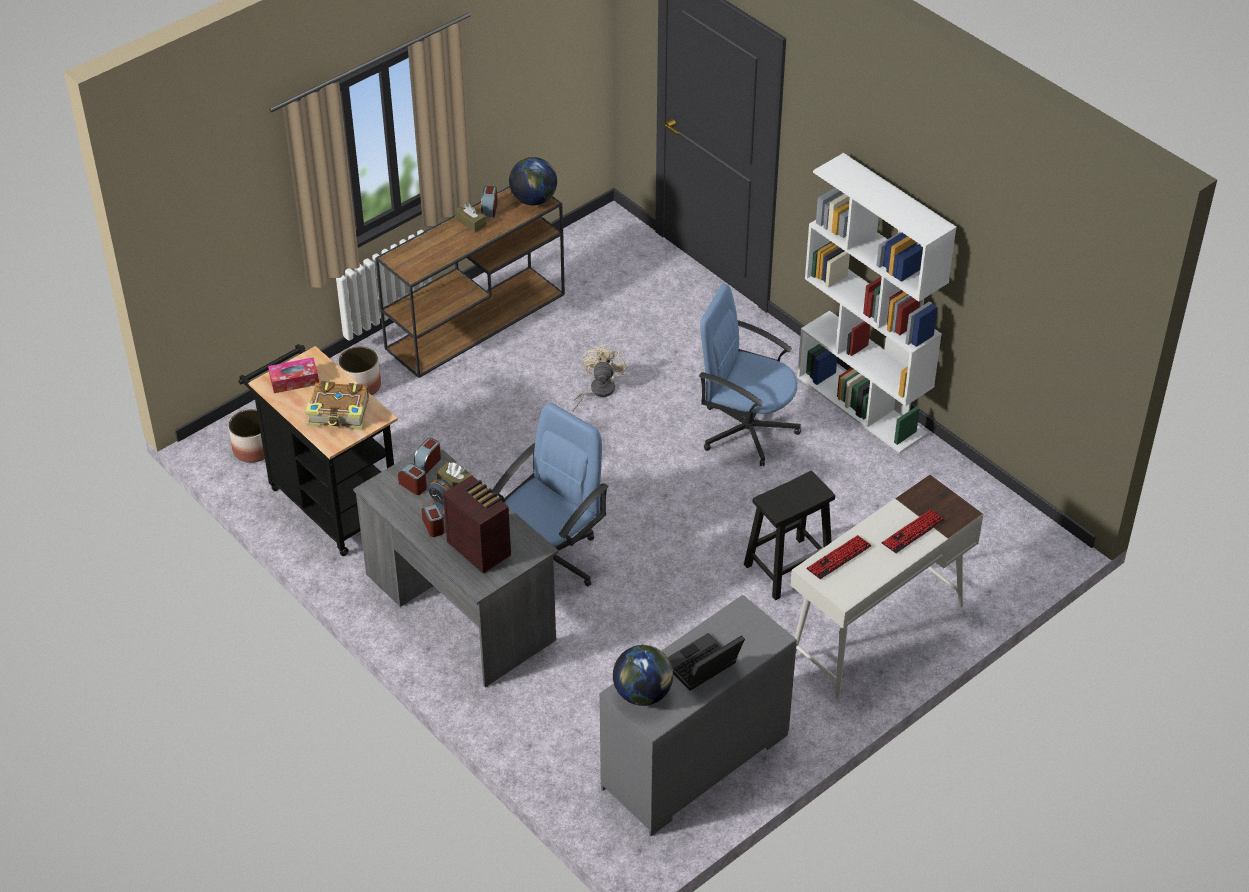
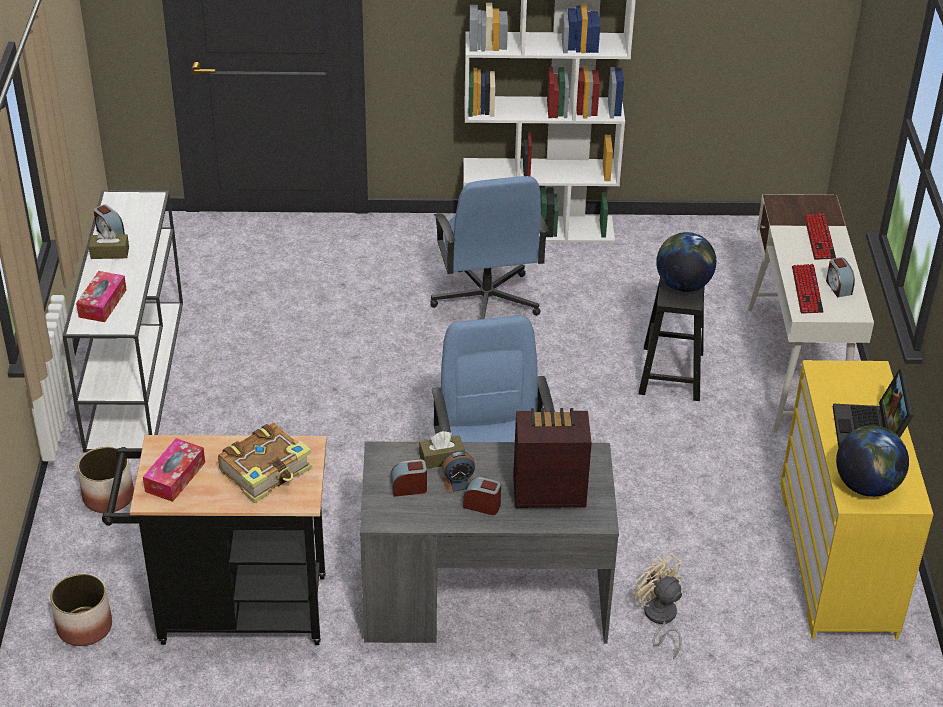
camera: 50 degrees left, 5 degrees down
(422, 252) = (102, 303): none -> tissue box
(428, 463) = (390, 461): alarm clock -> alarm clock (838, 287)
(477, 320) = (135, 372): brown console table -> white console table
(534, 199) = (138, 202): globe -> globe (683, 285)
(597, 391) = (327, 354): beige fan -> beige fan (659, 618)
(695, 763) = (838, 558): grey dresser -> yellow dresser
(746, 429) = (486, 301): blue office chair -> blue office chair turned 75 degrees counterclockwise

